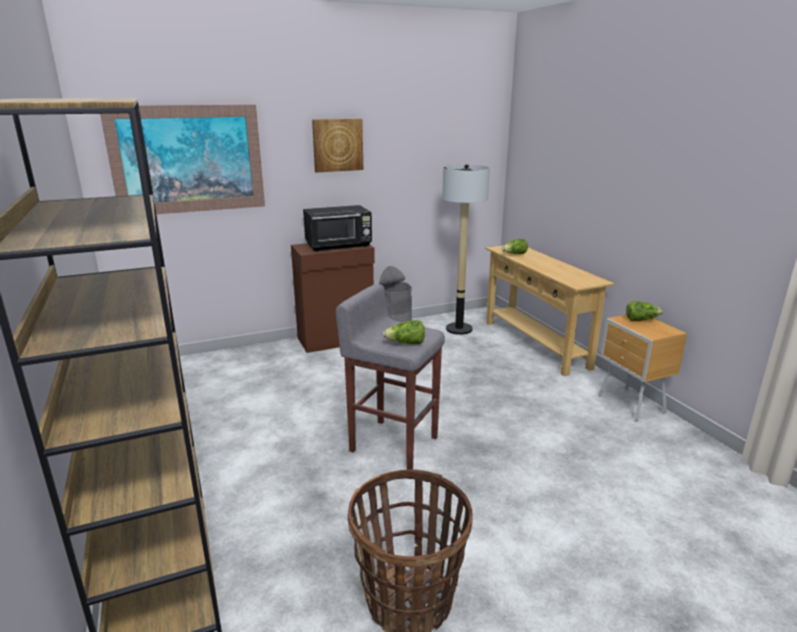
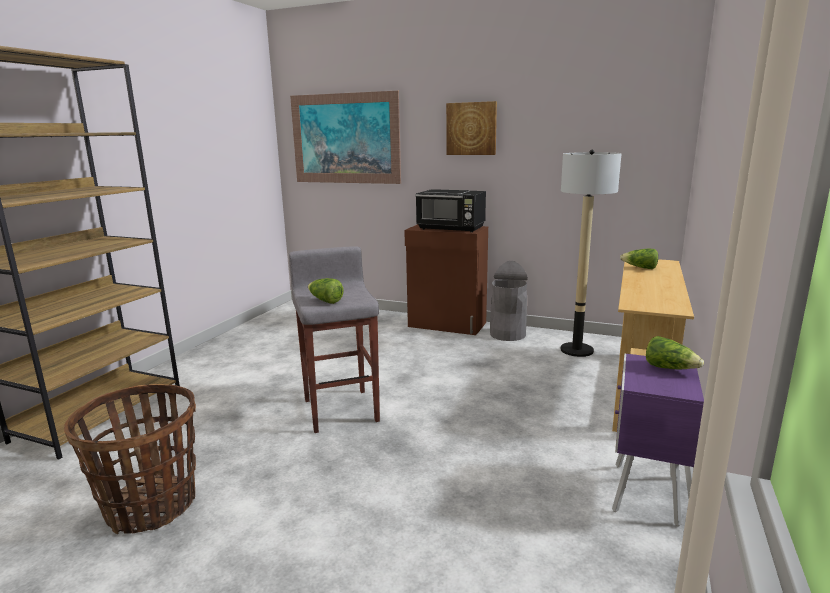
camera: 45 degrees right, 5 degrees down
(631, 405) = (644, 495): brown nightstand -> purple nightstand

